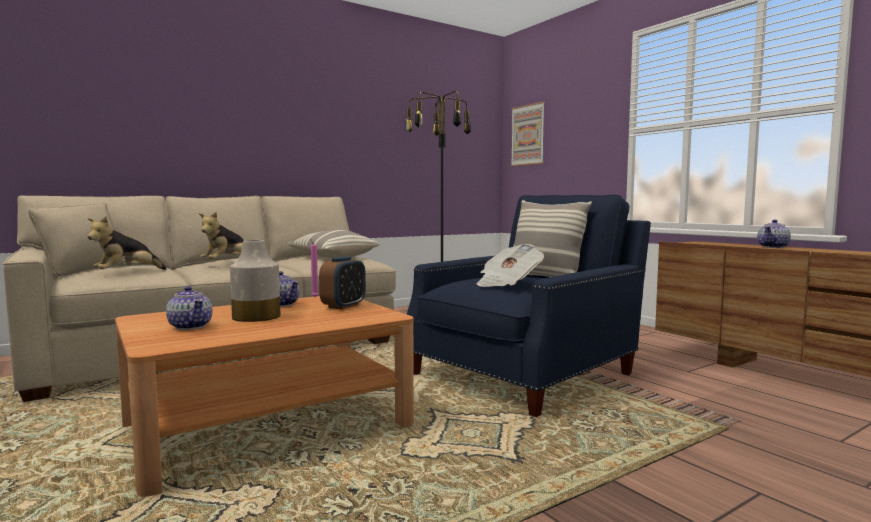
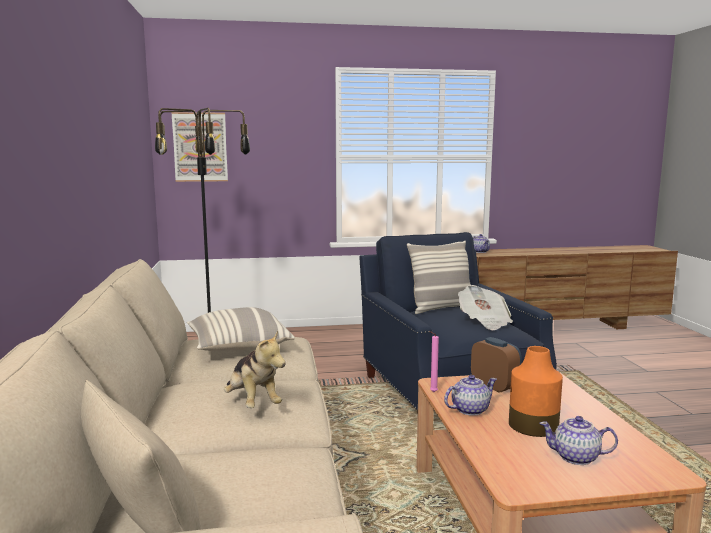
camera: 65 degrees left, 5 degrees up
(127, 273) = (262, 481): plush toy -> none
(190, 326) = (576, 457): teapot -> teapot turned 150 degrees counterclockwise
(256, 316) = (532, 425): beige vase -> orange vase

